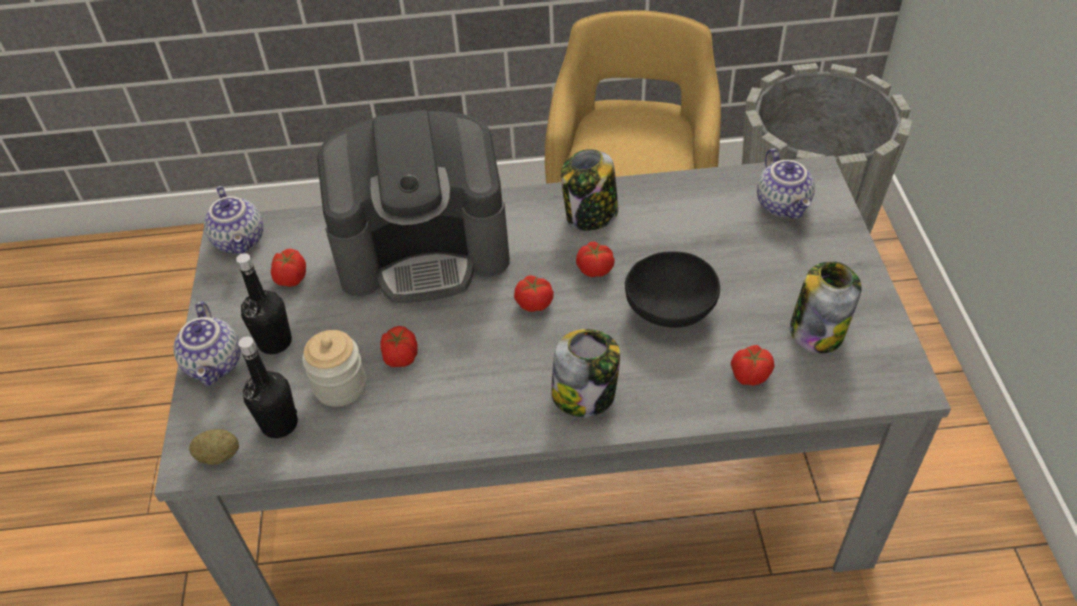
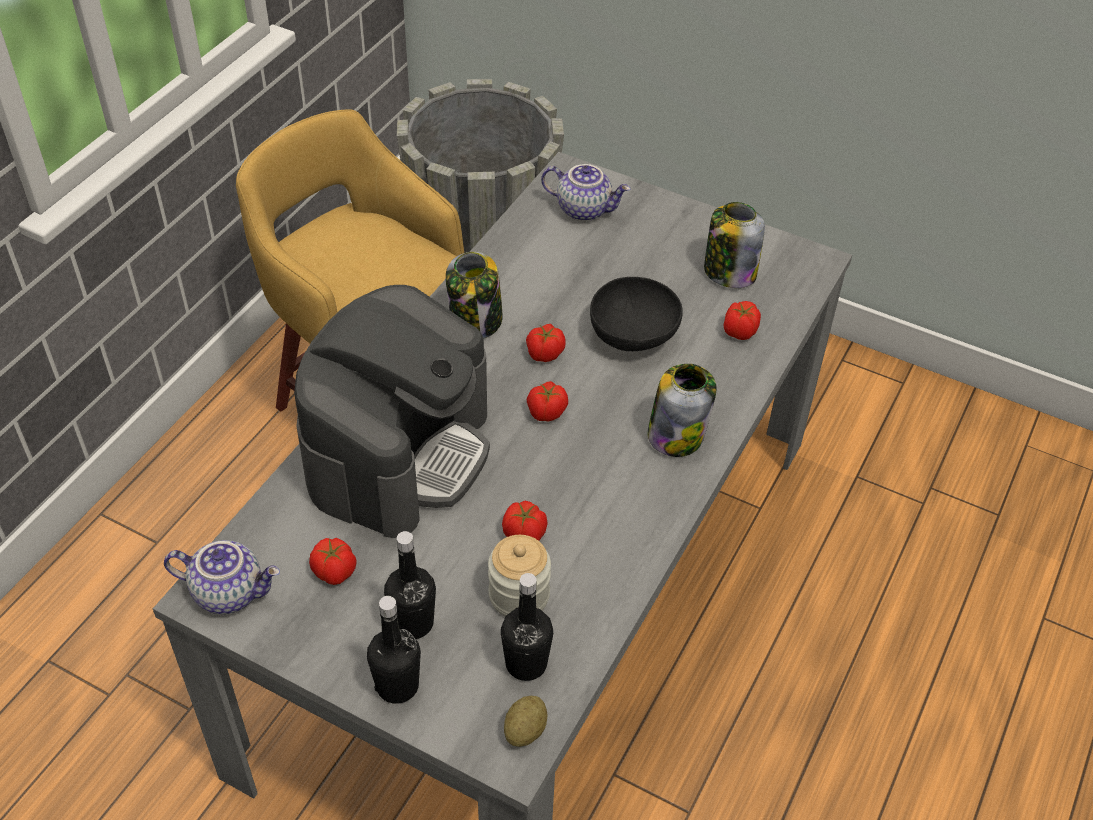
camera: 60 degrees left, 0 degrees up
(216, 364) = (397, 686): teapot -> black bottle

